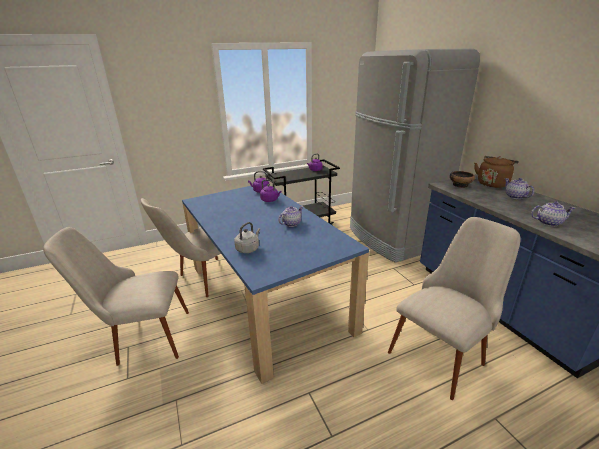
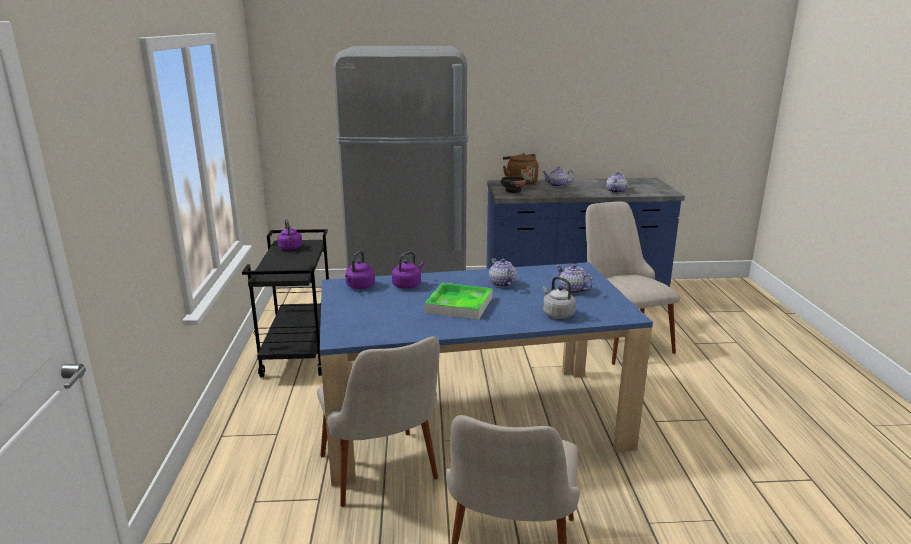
camera: 70 degrees left, 5 degrees down
(248, 217) = (459, 305): none -> tray
(297, 249) = (572, 290): none -> teapot

